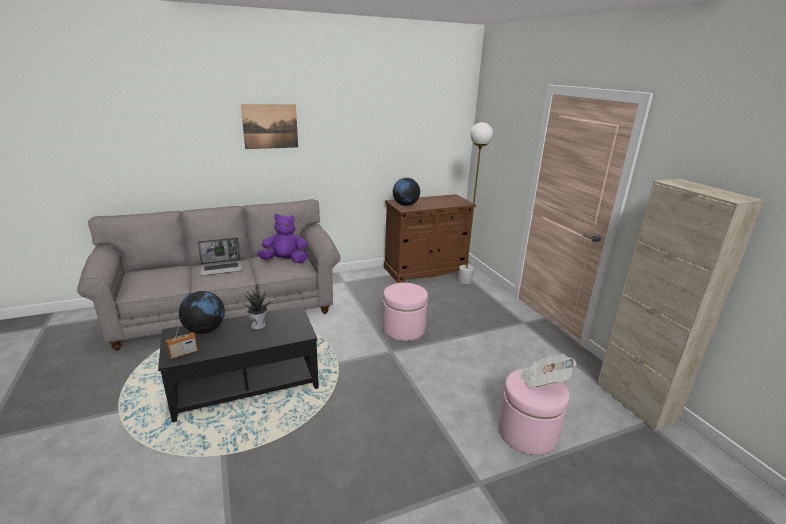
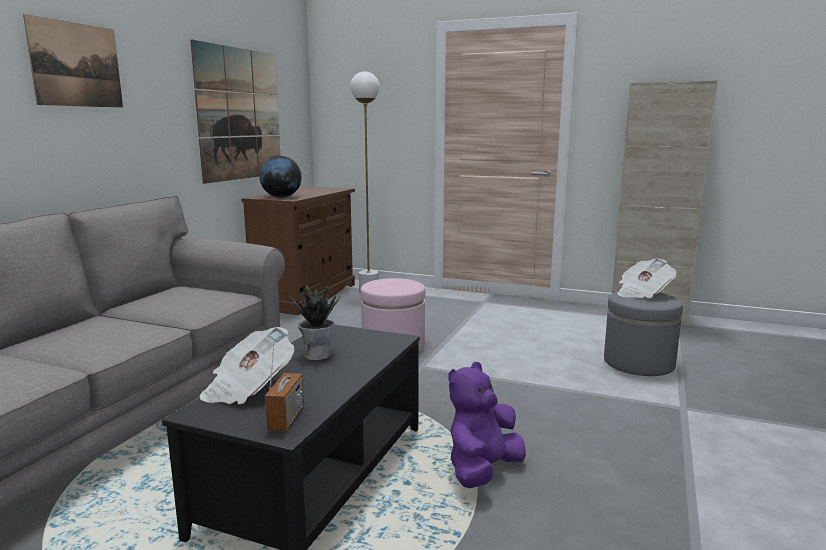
camera: 45 degrees left, 10 degrees down
(205, 330) = (248, 388): globe -> newspaper
(222, 268) = (85, 332): laptop -> none
(285, 261) = (186, 295): purple plush toy -> purple plush toy (482, 470)
(393, 146) = (239, 114): none -> picture
(527, 433) = (638, 363): pink ottoman -> grey ottoman

